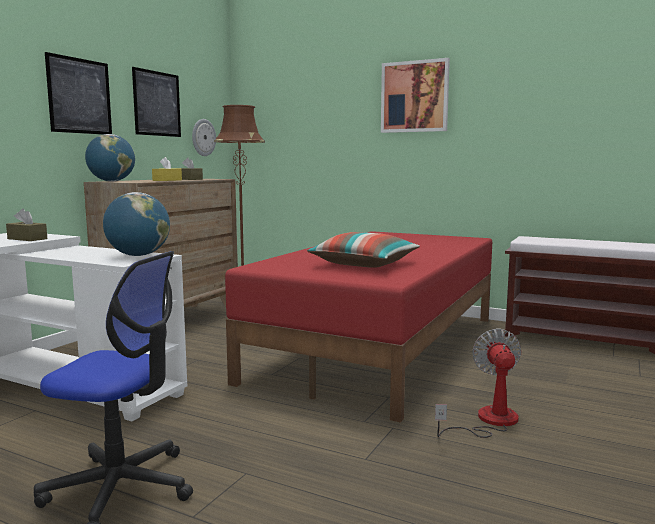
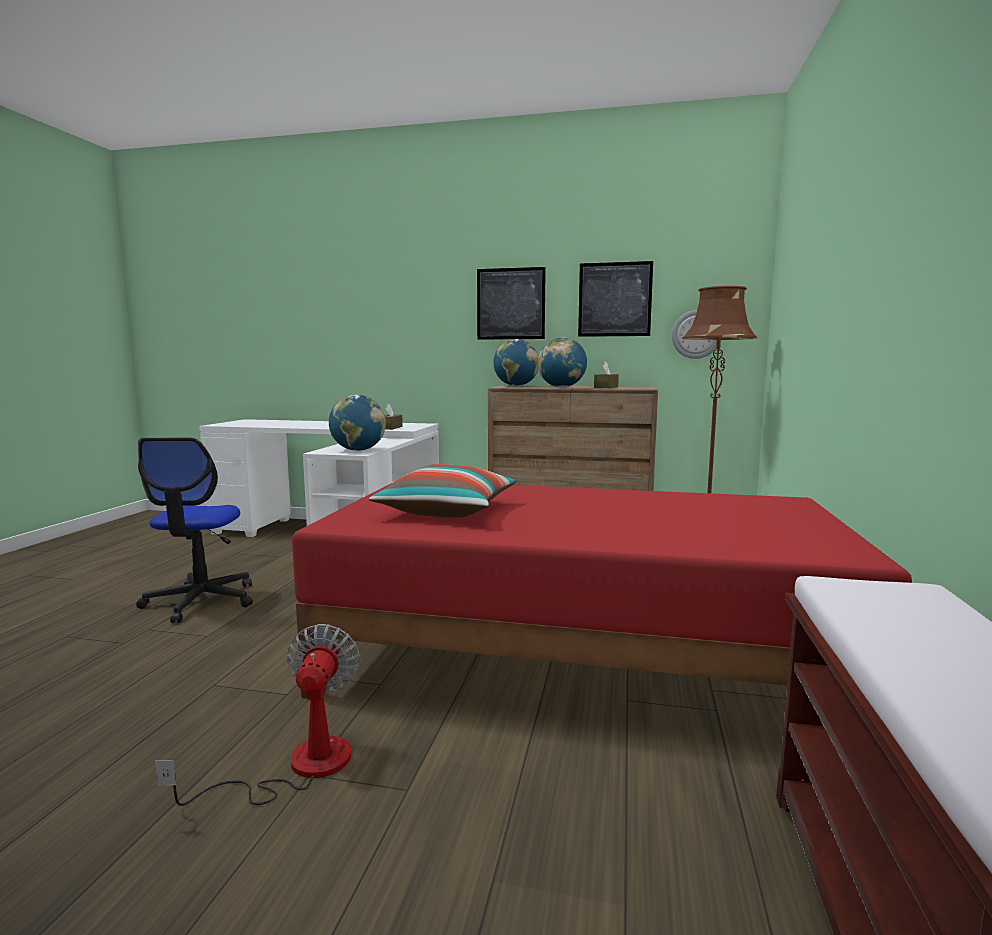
camera: 75 degrees right, 0 degrees up
(167, 180) = (561, 387): yellow tissue box -> globe
(414, 97) = (876, 229): picture -> none
(488, 421) = (298, 767): fan -> fan turned 75 degrees counterclockwise

